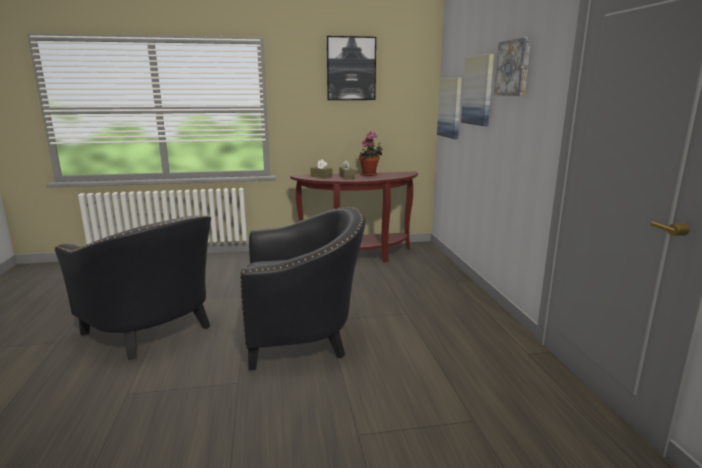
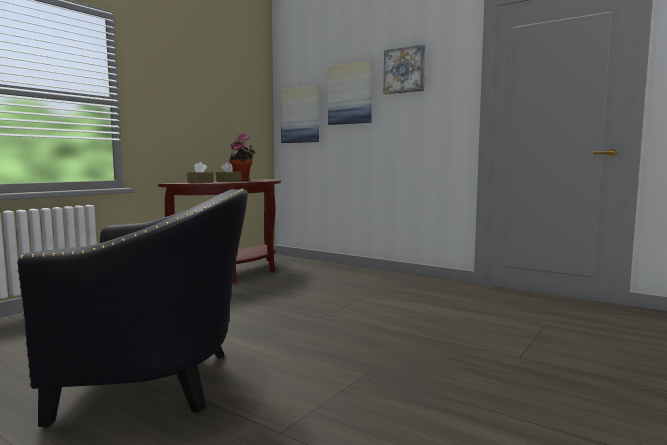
camera: 45 degrees left, 10 degrees down
(303, 337) = (337, 329): black armchair -> none
(351, 68) = (204, 68): picture -> none

